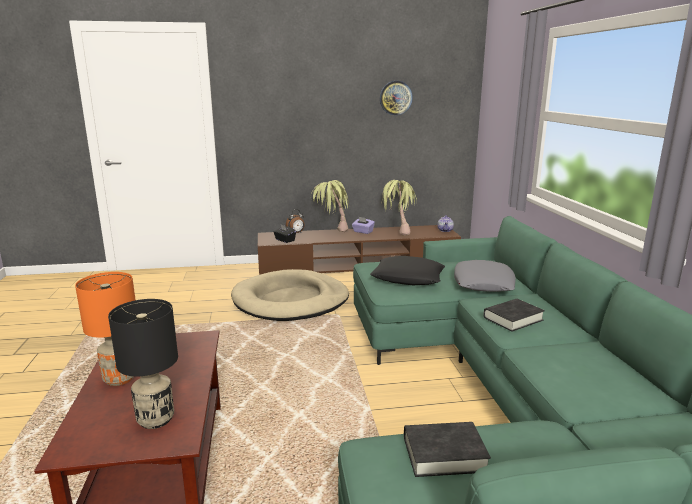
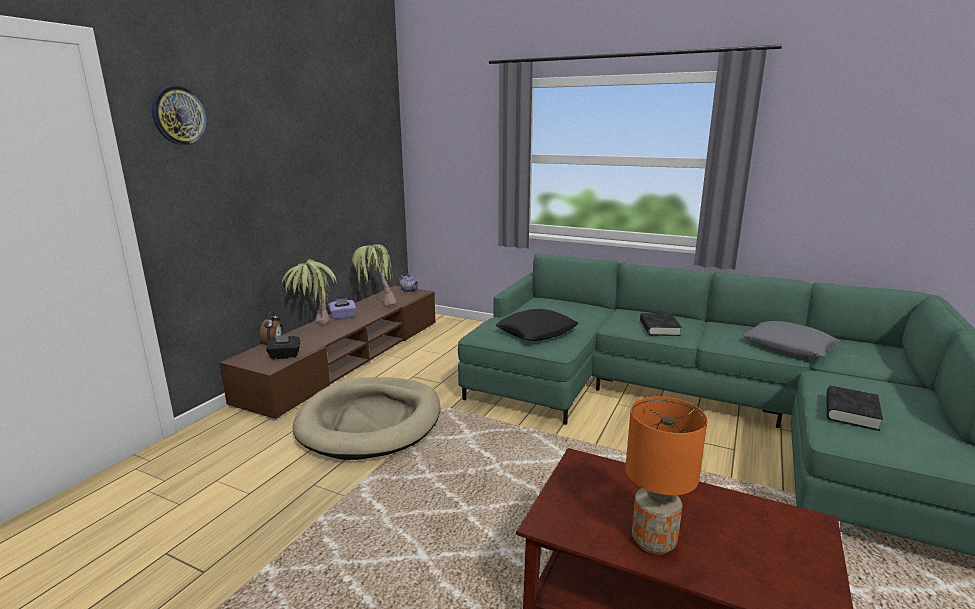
camera: 55 degrees left, 0 degrees up
(156, 419) = (766, 530): black table lamp -> none
(395, 98) = (340, 149): wall clock -> wall clock (179, 115)
(483, 283) = (581, 314): grey pillow -> grey pillow (789, 346)

